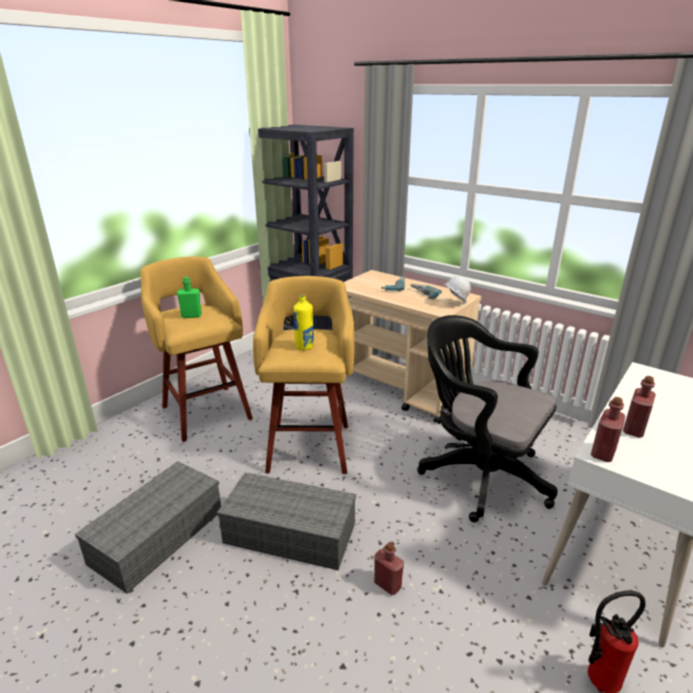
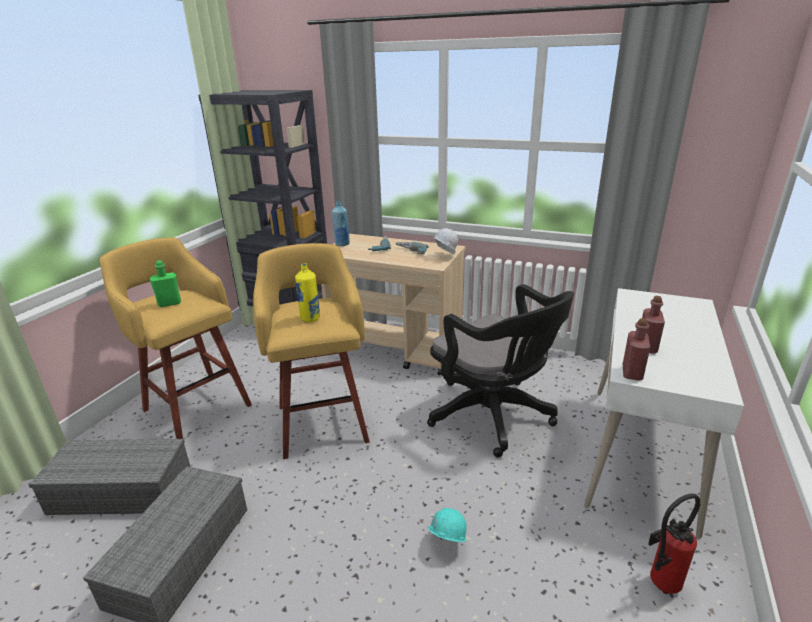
camera: 15 degrees left, 0 degrees up
(292, 533) = (332, 515): grey storage box -> grey storage box (124, 489)
(360, 279) = (342, 244): none -> blue bottle
(387, 584) = (445, 544): red bottle -> turquoise hard hat
(478, 474) = (494, 417): black office chair -> black office chair turned 150 degrees counterclockwise

